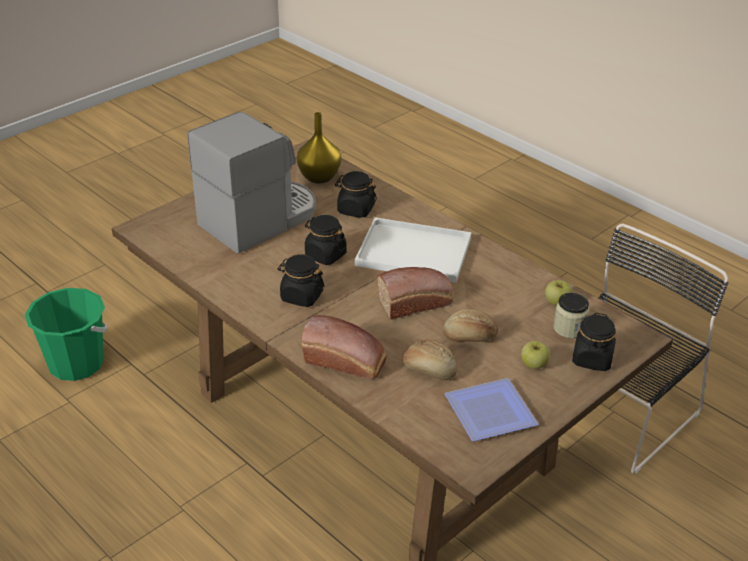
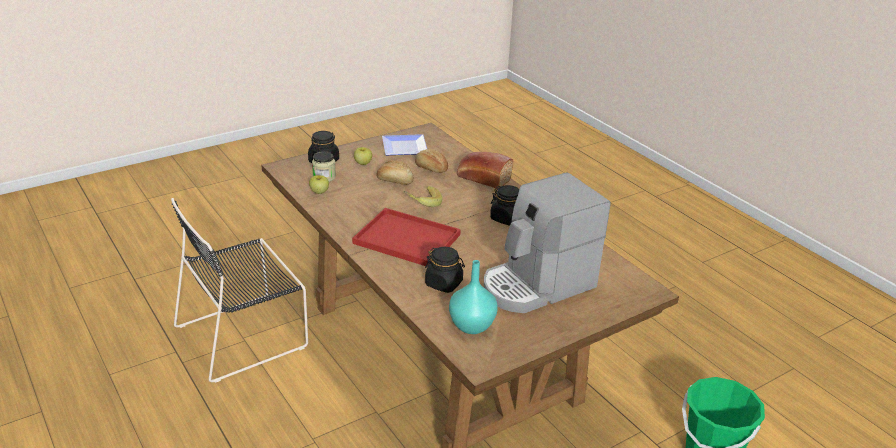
camera: 170 degrees left, 5 degrees down
(320, 177) = (471, 325): yellow vase -> turquoise vase
(325, 255) = (482, 246): black jar -> none
(416, 251) = (404, 239): white tray -> red tray
(417, 303) = (421, 204): bread -> banana

